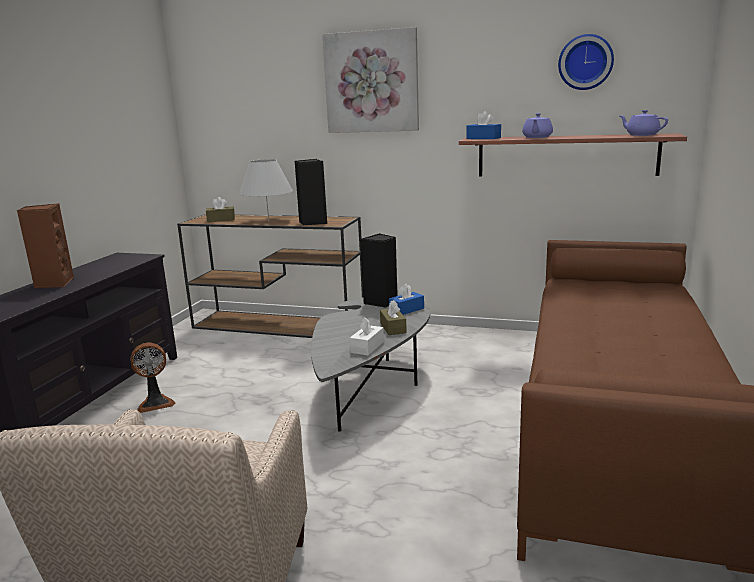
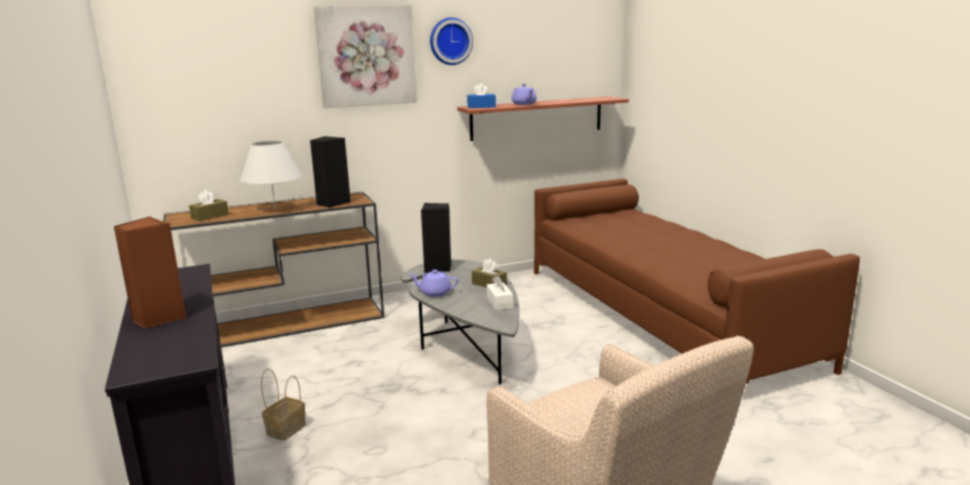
camera: 40 degrees left, 0 degrees up
(155, 403) = (286, 428): fan -> basket
(406, 310) = (470, 269): blue tissue box -> none
(585, 62) = (547, 41): wall clock -> wall clock (450, 41)
(641, 135) = (594, 99): purple teapot -> purple teapot (434, 293)

